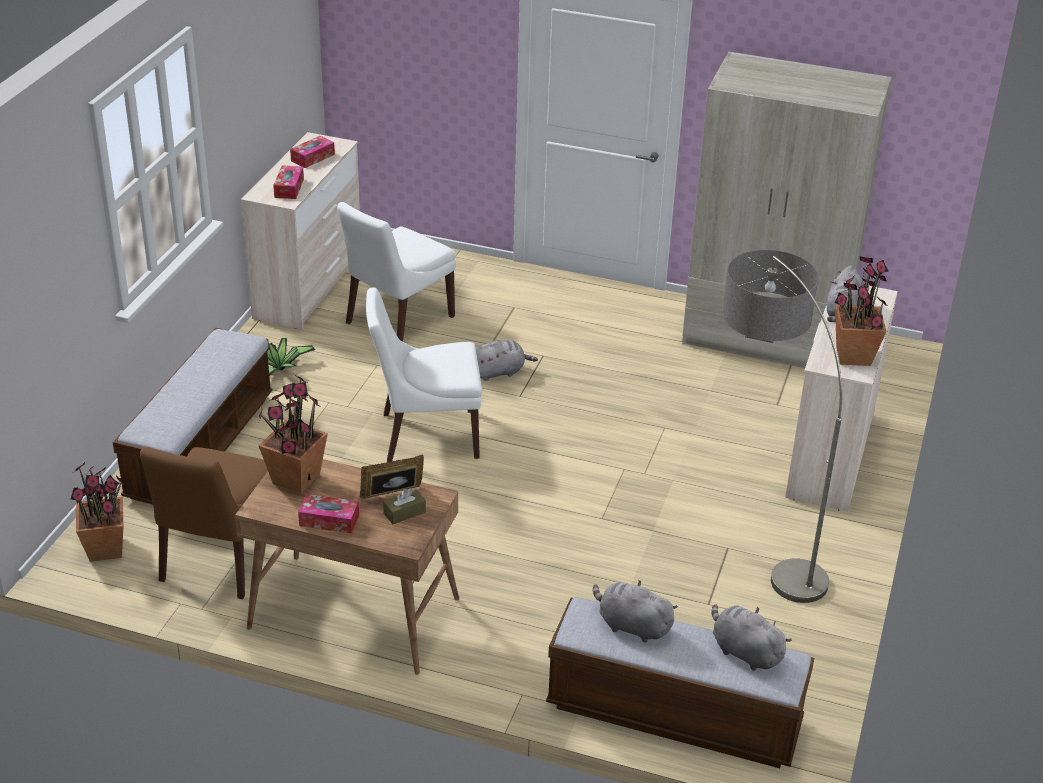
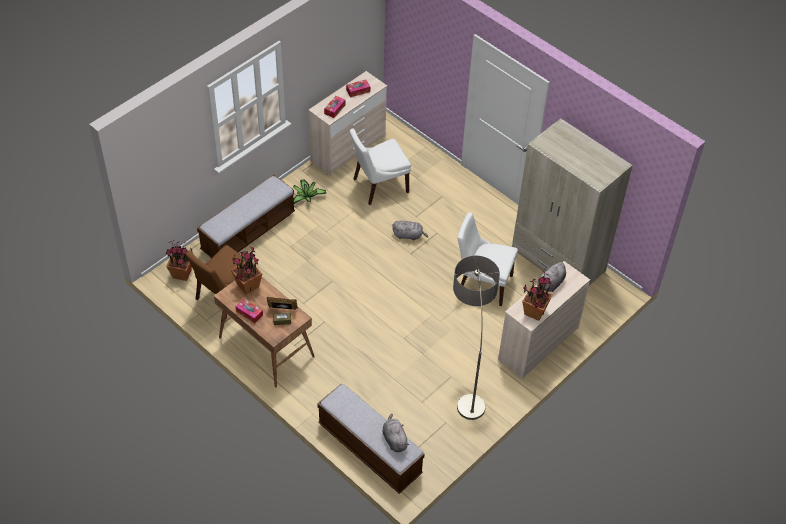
camera: 25 degrees right, 15 degrees up
(425, 436) = (352, 261): white chair -> white chair (482, 283)
(631, 626) = (355, 408): grey plush toy -> none

